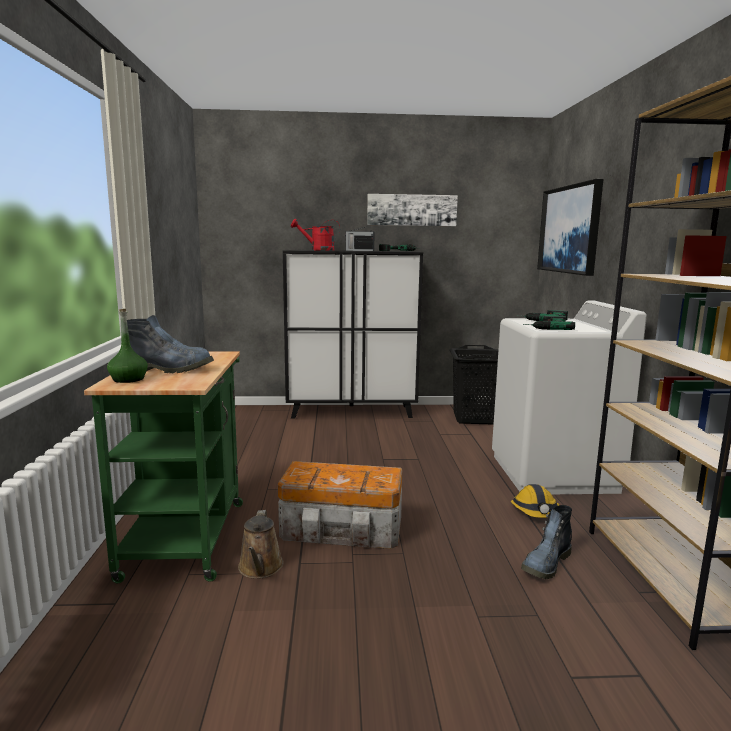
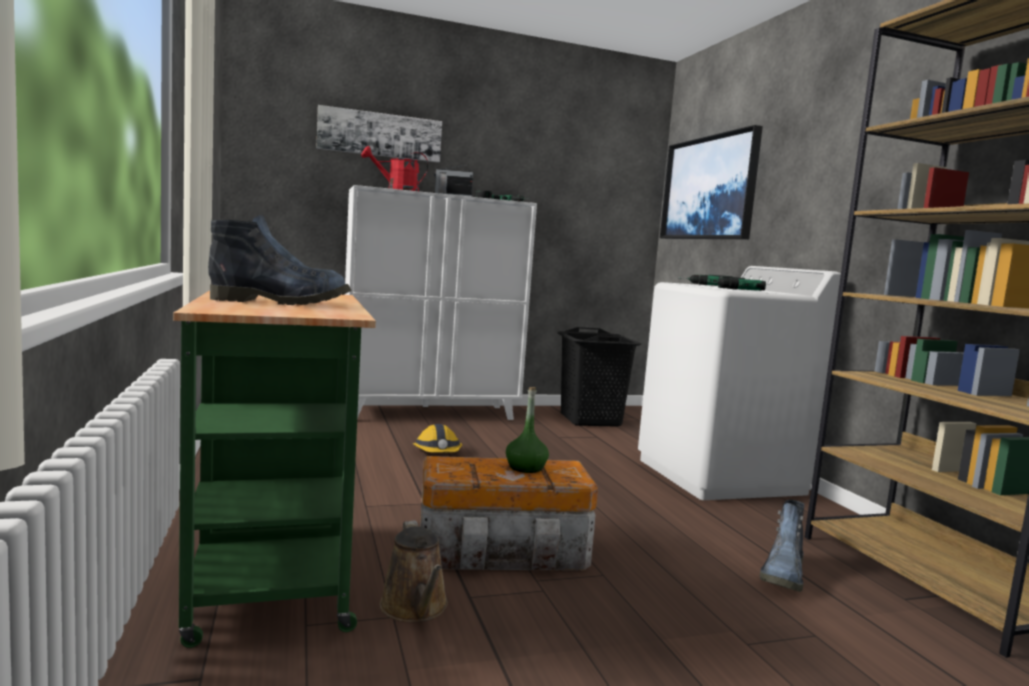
camera: 15 degrees left, 5 degrees down
(128, 379) = (231, 306): green bottle -> green bottle (525, 468)
(352, 412) = (430, 413): black cabinet -> white cabinet
(411, 210) = (514, 153): picture -> picture (380, 135)
(535, 512) = (730, 518): hard hat -> hard hat (437, 452)

